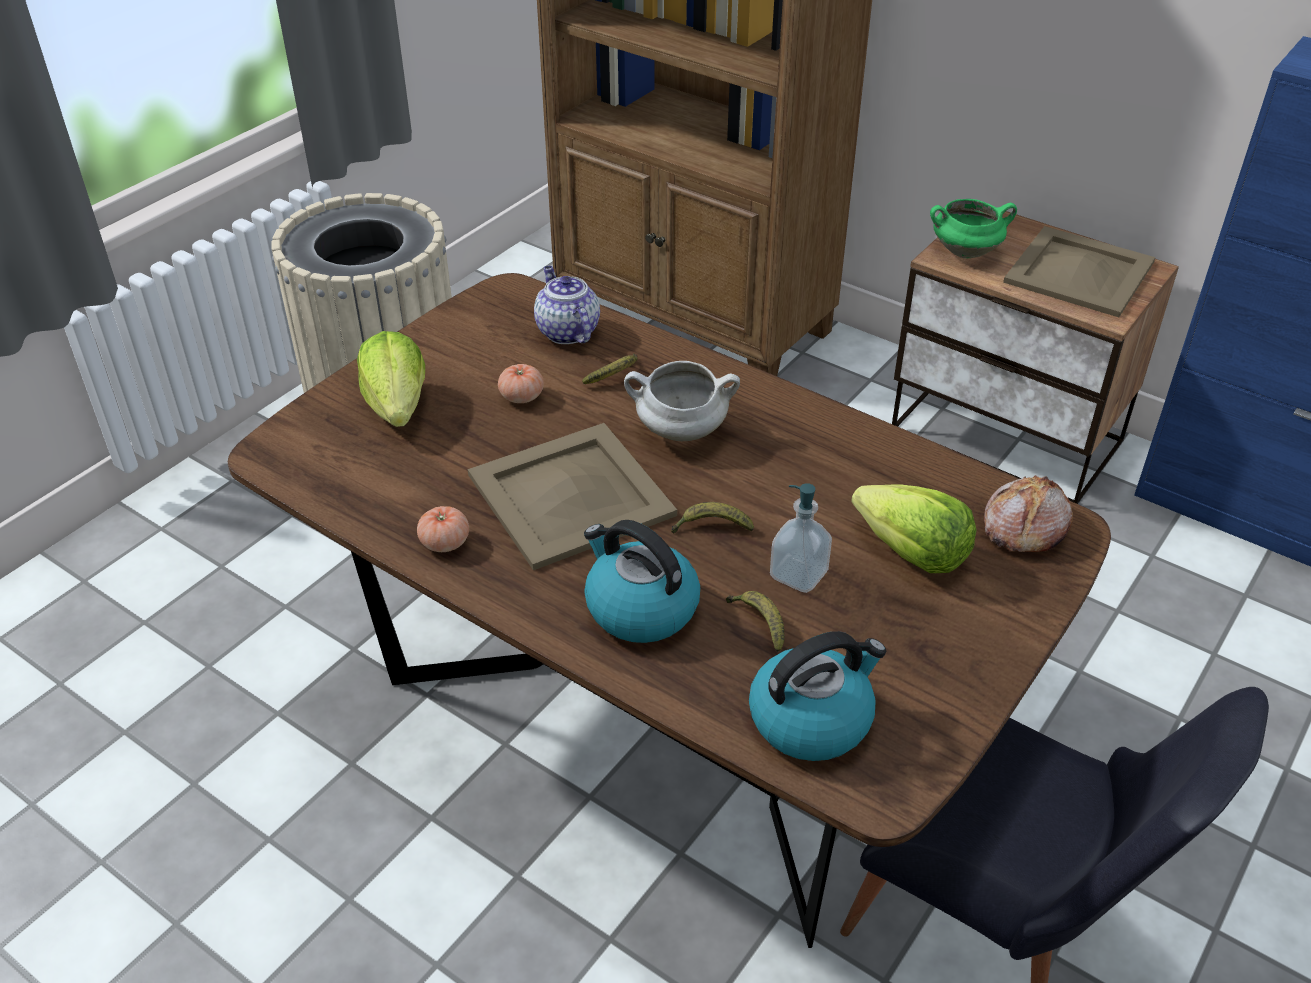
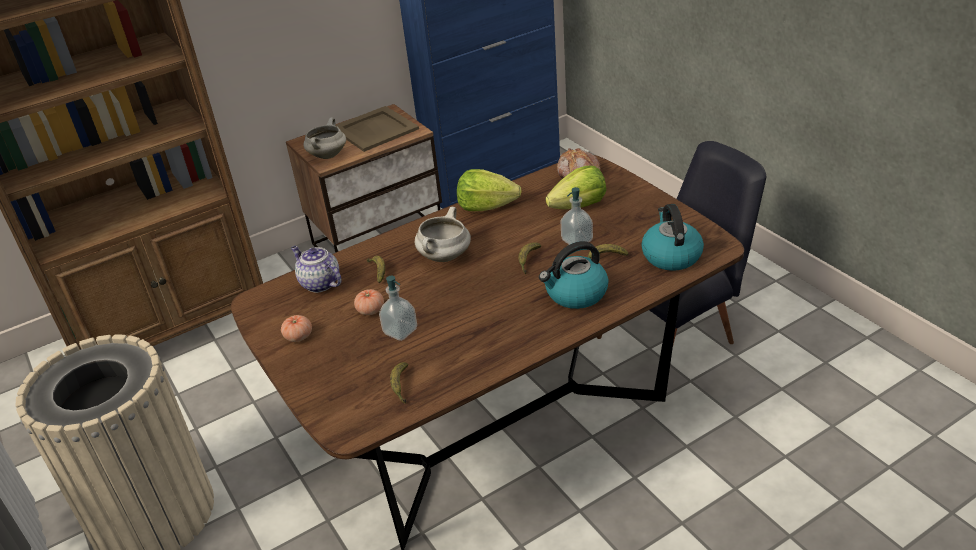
camera: 65 degrees left, 5 degrees down
(365, 473) = (400, 386): none -> banana
(397, 406) = (341, 364): lettuce -> lettuce (486, 206)
(445, 542) = (486, 358): tomato -> tomato (298, 336)
(483, 438) = (400, 331): none -> soap dispenser
(566, 331) = (319, 283): teapot -> teapot turned 45 degrees clockwise
(568, 494) = (473, 305): beige tray -> none
(966, 251) = (327, 155): green cooking pot -> white cooking pot

